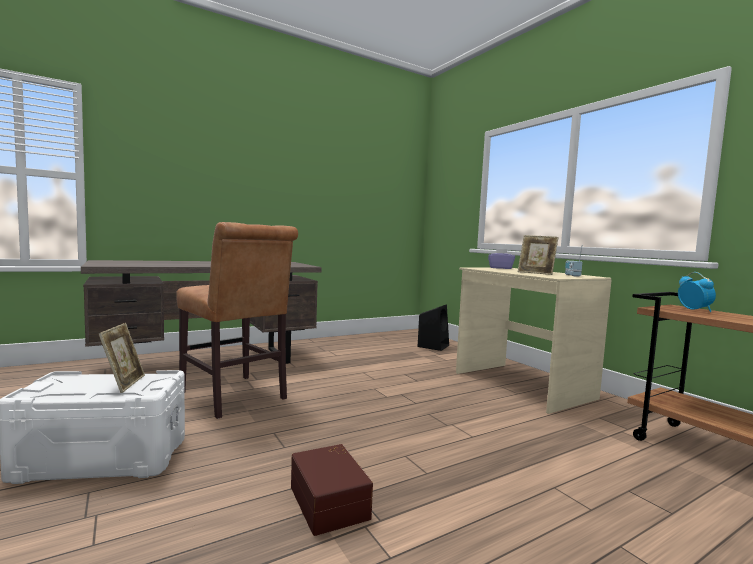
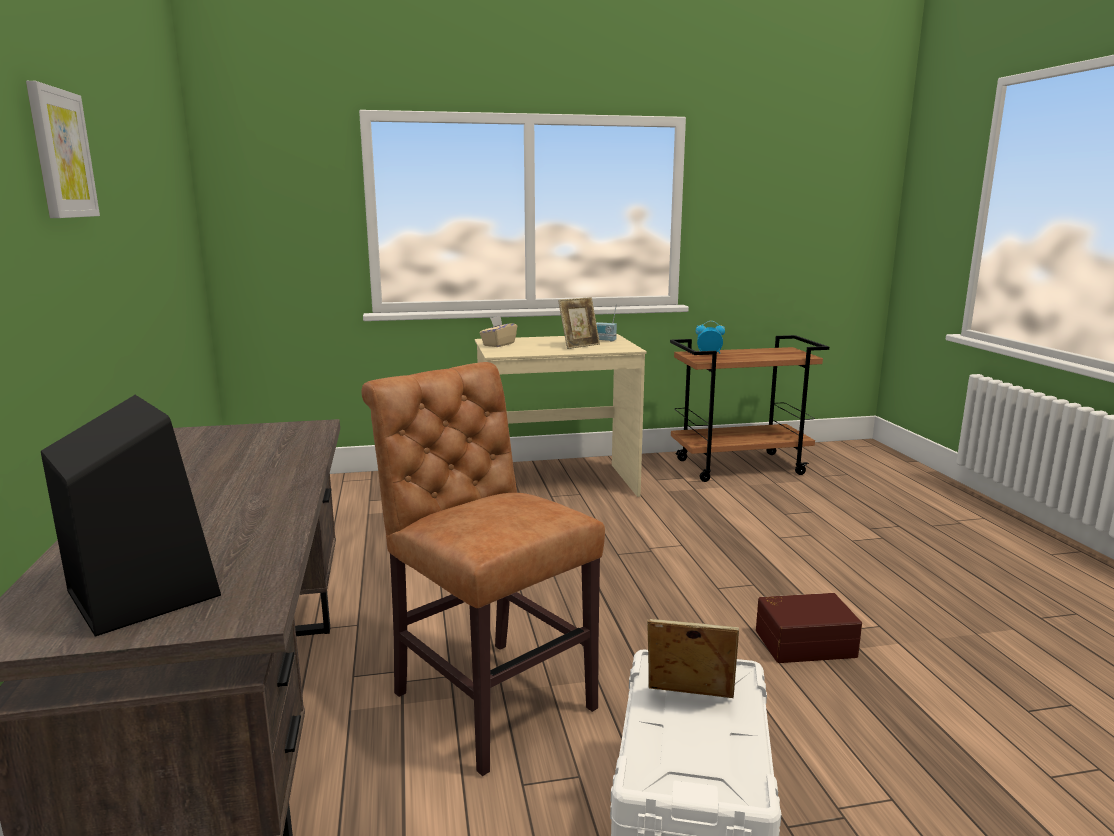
camera: 70 degrees left, 10 degrees up
(235, 398) = (487, 696): brown chair -> brown chair turned 105 degrees counterclockwise
(278, 155) = (61, 154): none -> picture
(433, 346) = (353, 492): black speaker -> black speaker (141, 592)
(500, 268) = (498, 344): purple tissue box -> beige tissue box

